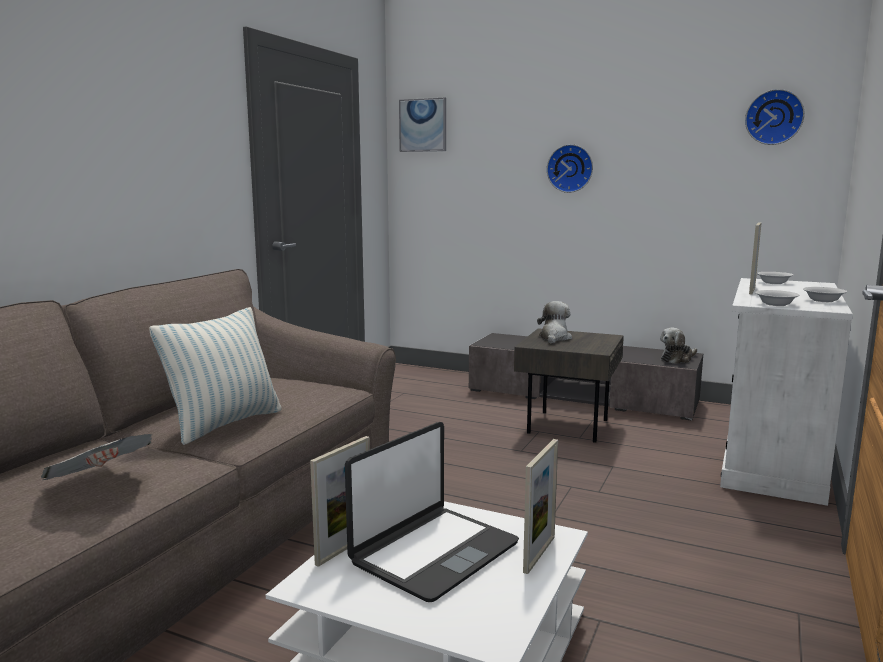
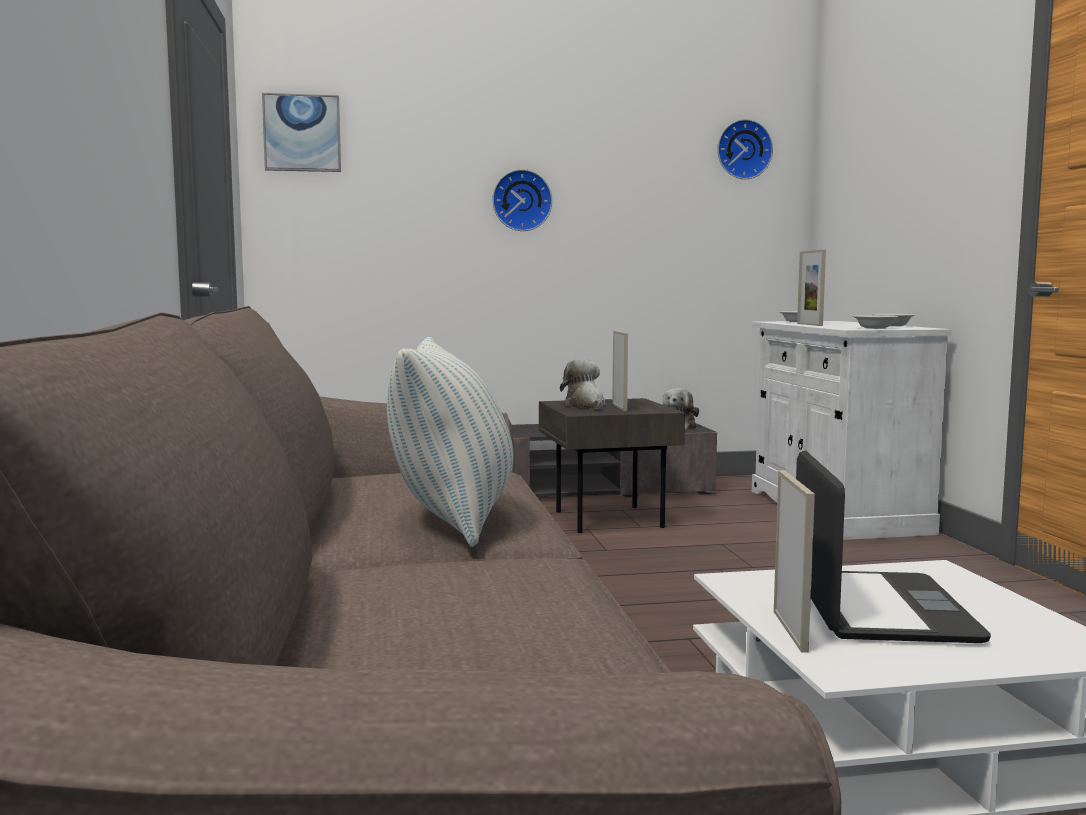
camera: 35 degrees left, 5 degrees down
(100, 484) = (507, 600): newspaper -> none
(539, 554) = (959, 584): picture frame -> picture frame (619, 407)

